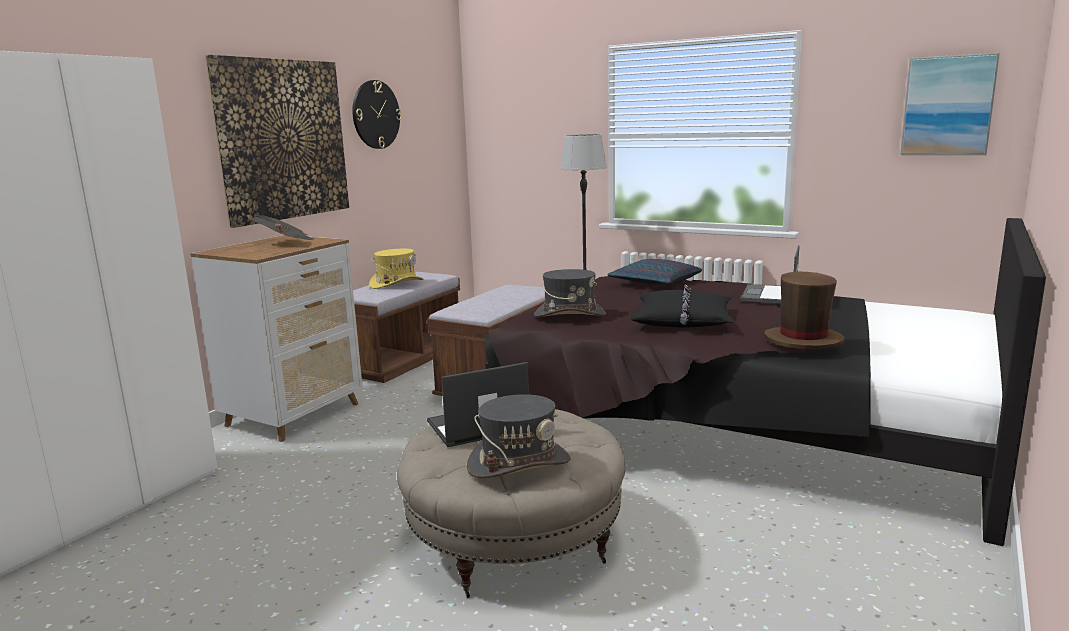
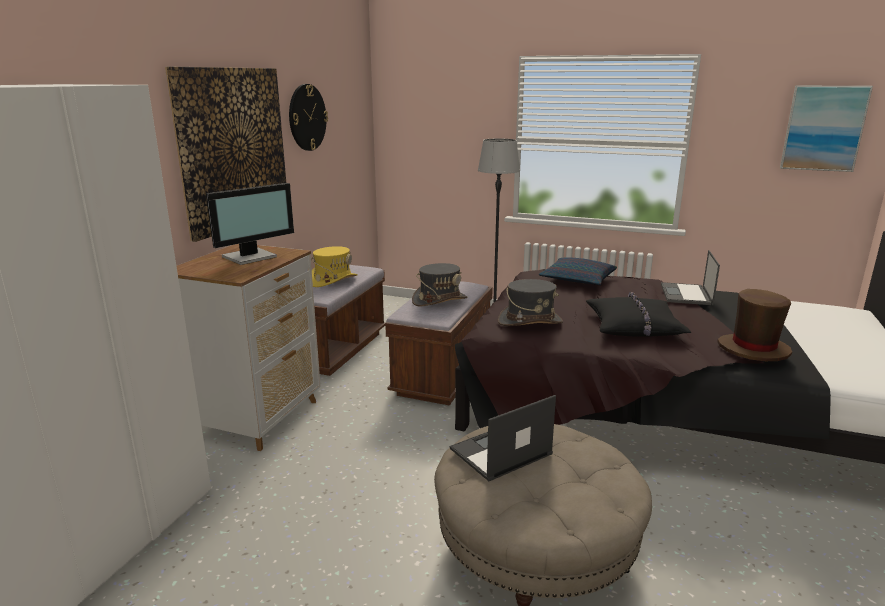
camera: 10 degrees left, 5 degrees up
(285, 243) = (251, 257): newspaper -> monitor
(519, 463) = (567, 498): grey hat -> grey hat (439, 300)

